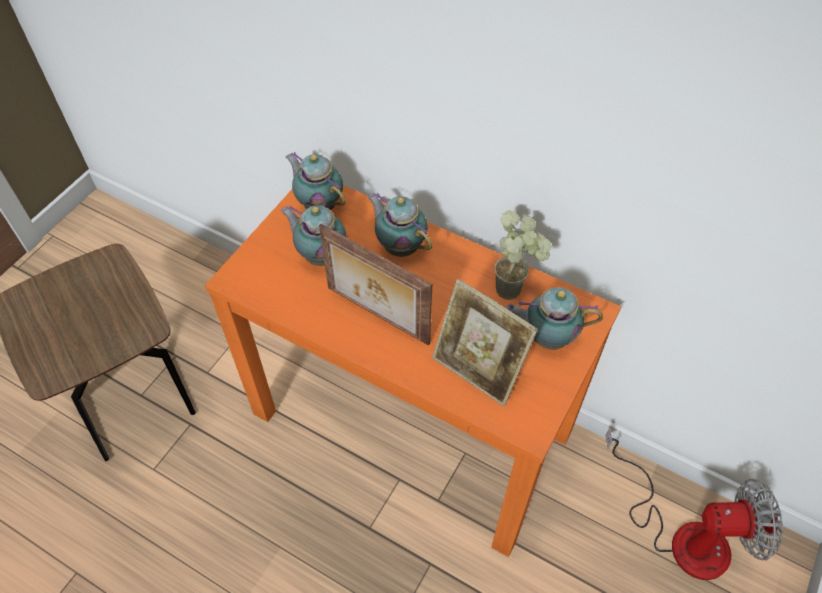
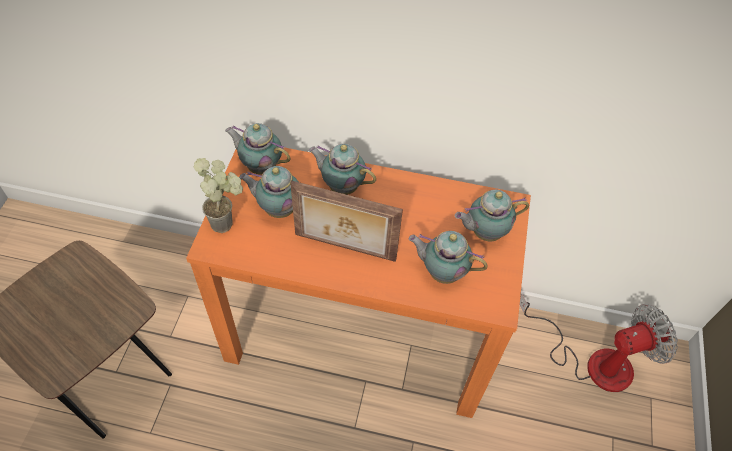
camera: 20 degrees left, 0 degrees up
(478, 370) = (441, 272): picture frame -> teapot
(515, 288) = (446, 199): potted plant -> potted plant (228, 222)

